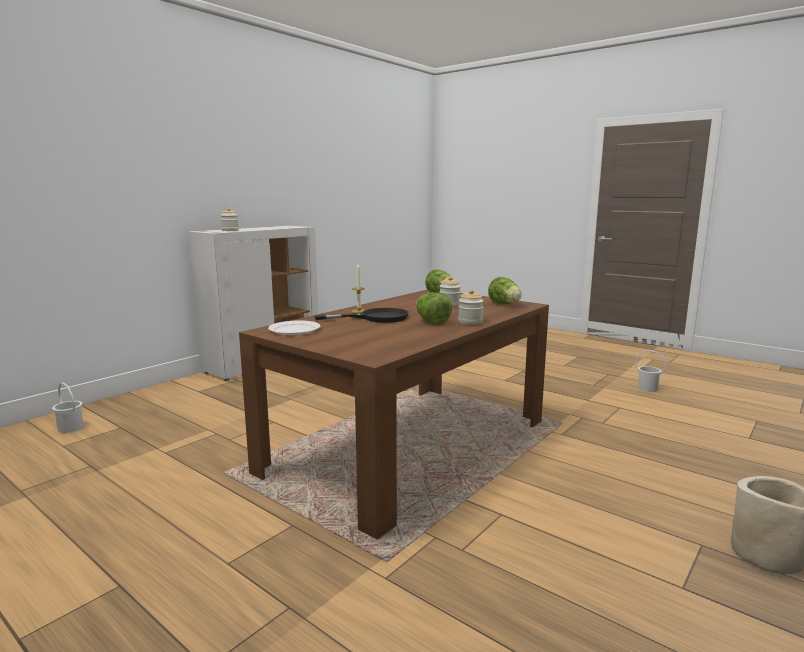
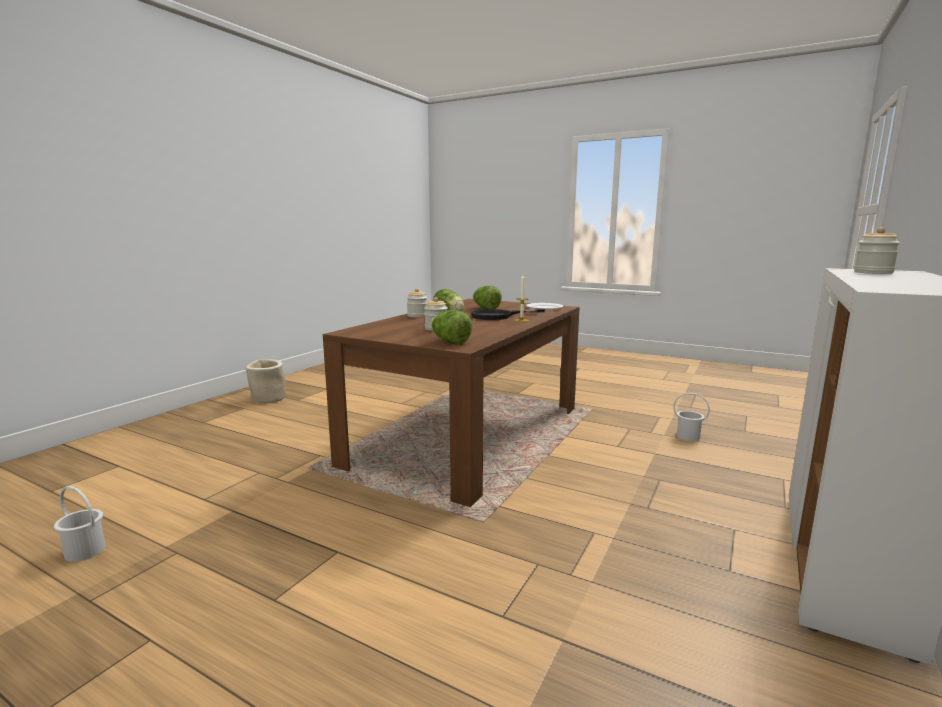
camera: 170 degrees right, 0 degrees up
(70, 428) = (784, 427): white bucket -> white bucket (688, 436)
(505, 304) = (374, 331): lettuce -> lettuce (485, 308)

